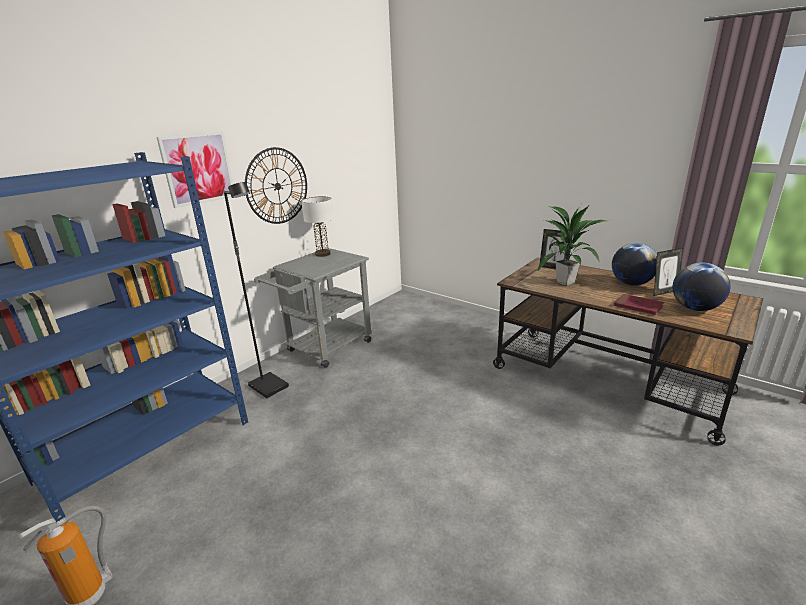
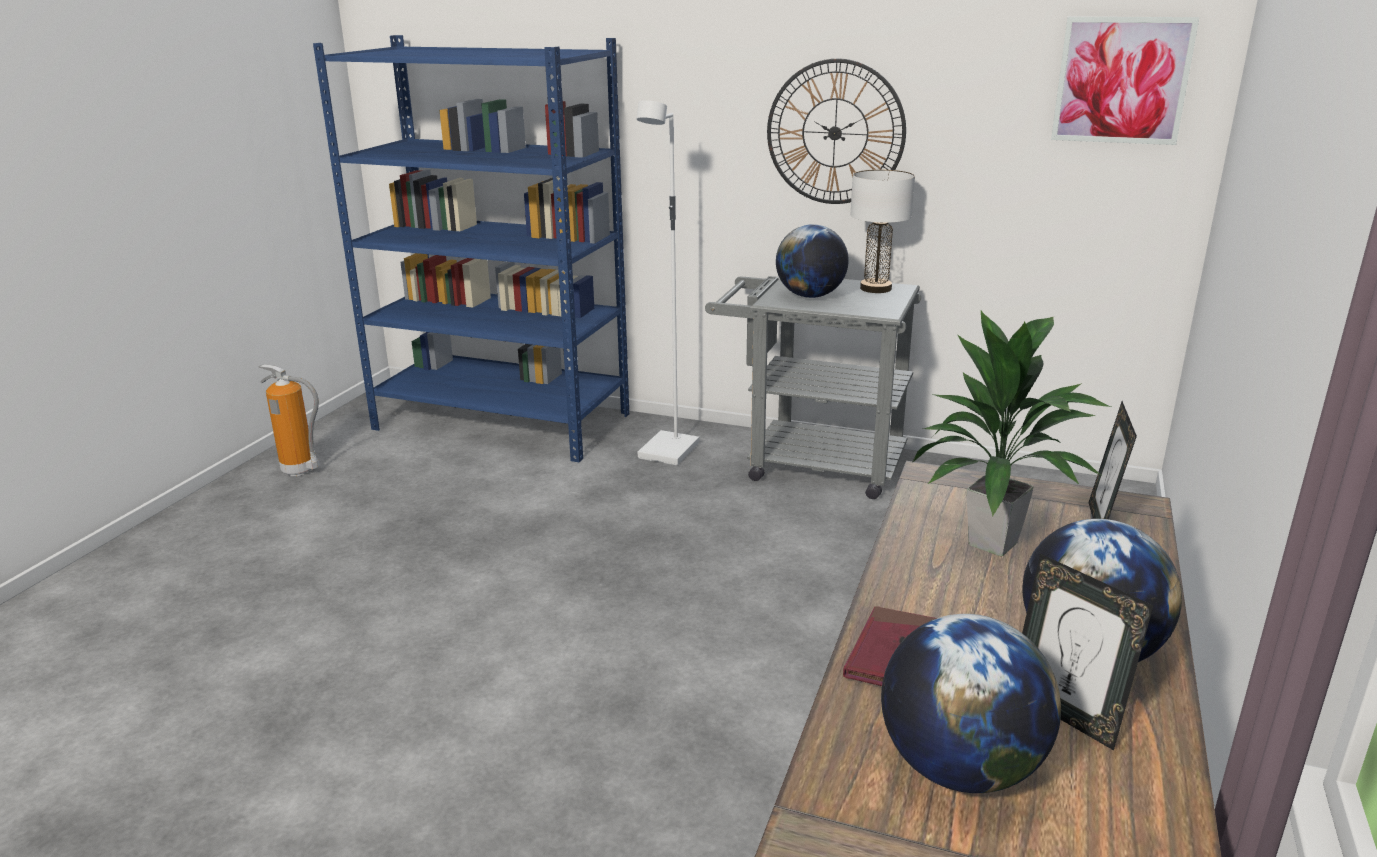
camera: 70 degrees right, 0 degrees up
(198, 168) = (696, 75): picture -> picture (1121, 80)
(270, 386) = (670, 452): black floor lamp -> white floor lamp
(316, 266) = (810, 296): none -> globe

